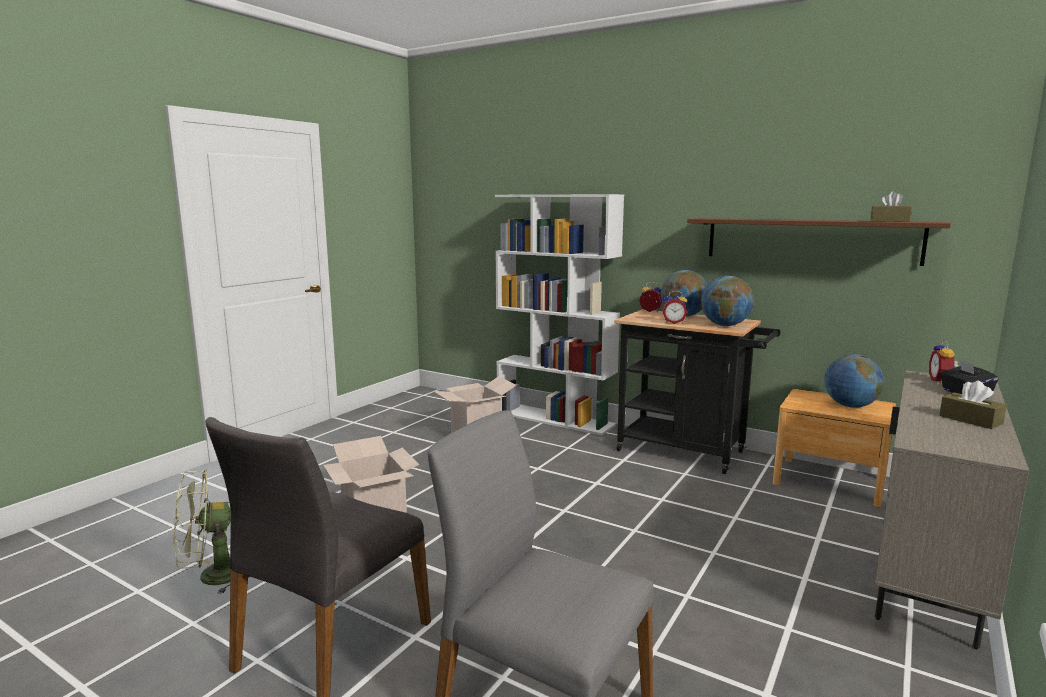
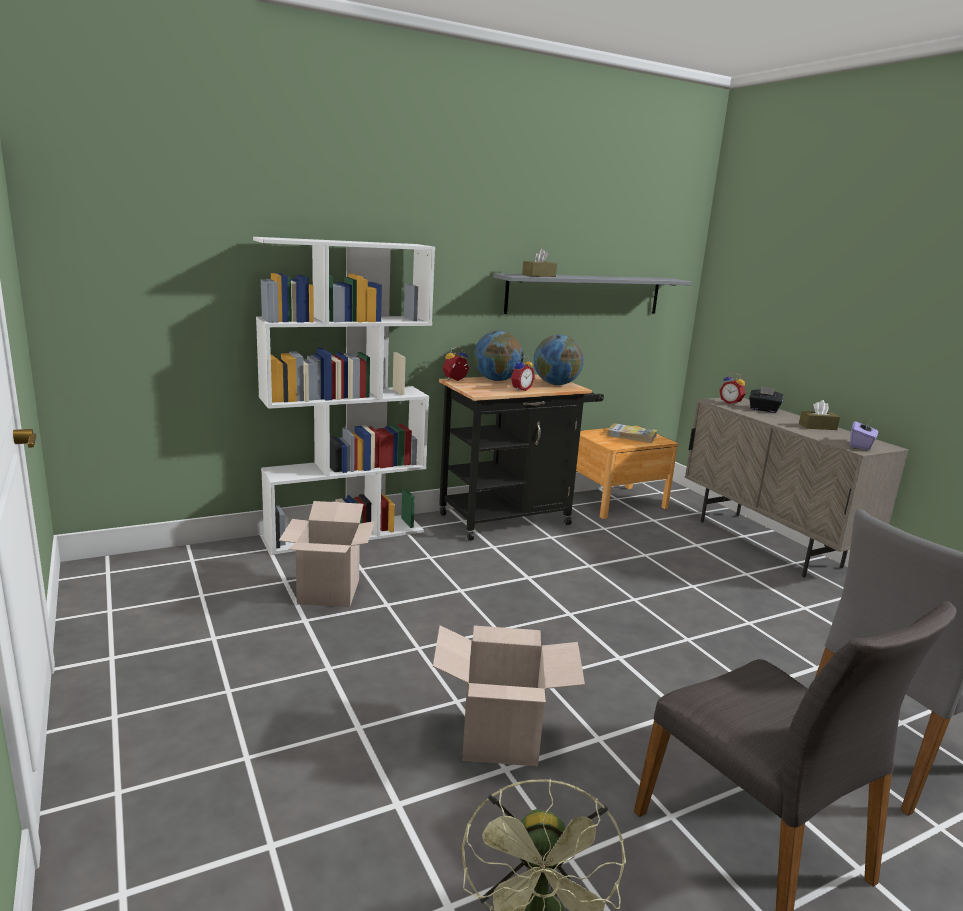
camera: 60 degrees left, 5 degrees up
(810, 240) = (585, 294): brown shelf -> grey shelf
(850, 406) = (631, 435): globe -> book
(889, 221) = (649, 278): brown tissue box -> brown tissue box (539, 275)
(946, 443) = (861, 445): none -> purple tissue box

